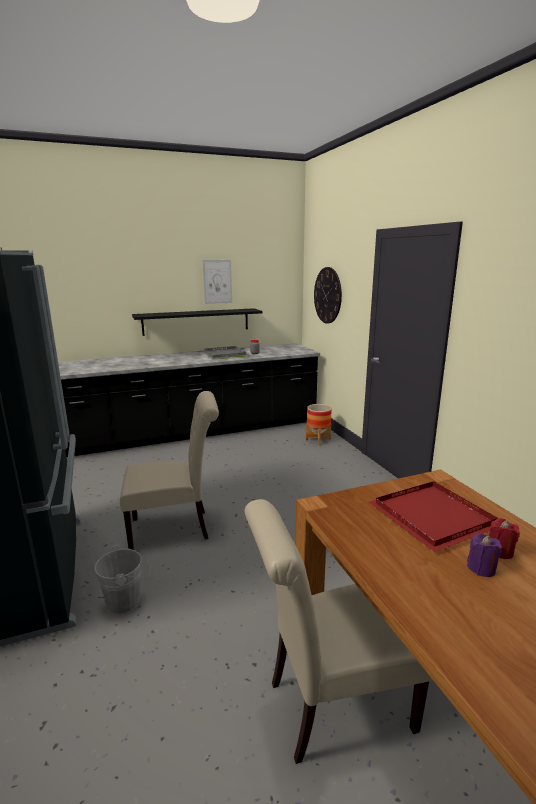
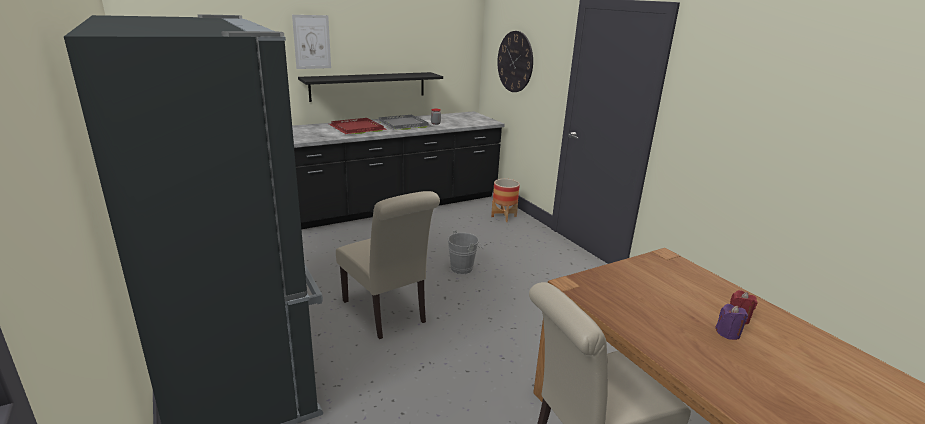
camera: 10 degrees left, 5 degrees up
(127, 601) = (365, 387): grey bucket -> grey bucket (464, 268)
(175, 528) = (387, 313): beige chair -> beige chair turned 75 degrees clockwise
(217, 281) = (392, 41): picture -> picture (312, 42)
(435, 517) = (676, 291): red tray -> red tray (358, 128)

